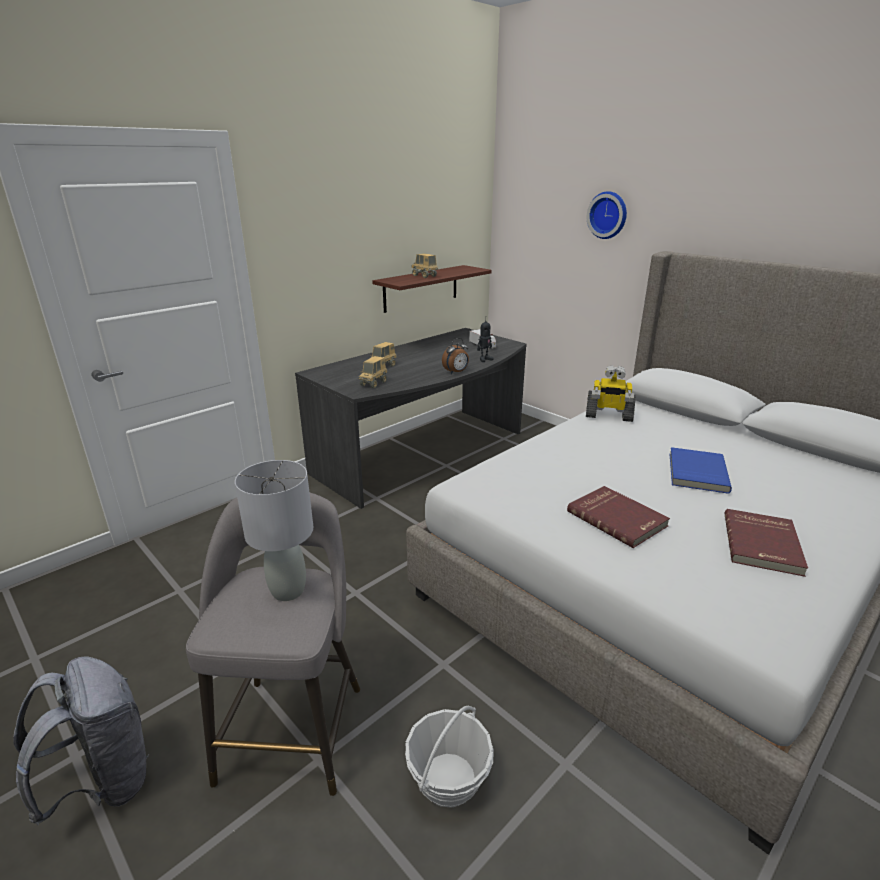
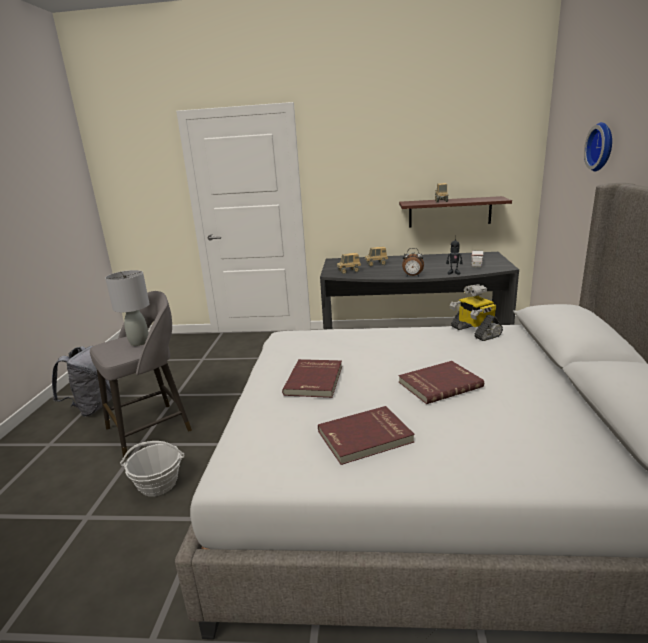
camera: 50 degrees right, 5 degrees down
(696, 472) = (439, 384): blue book -> red book

